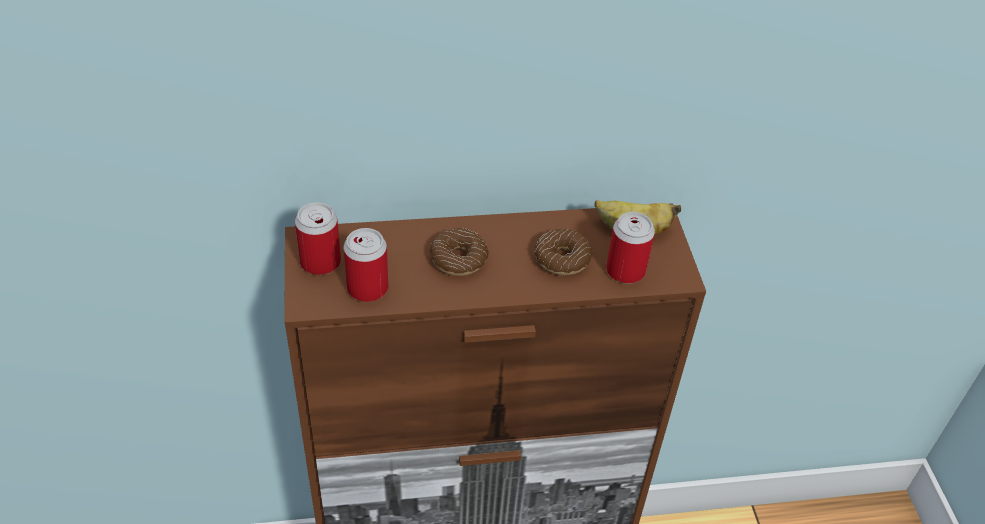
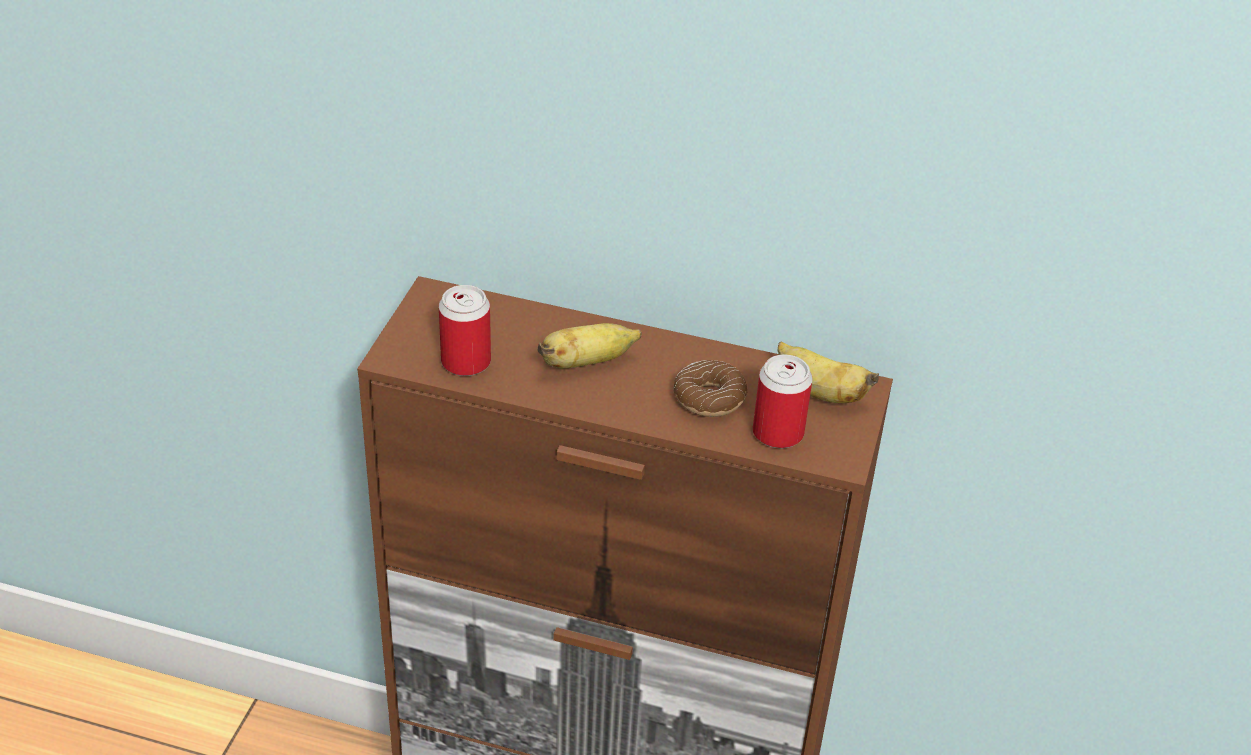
camera: 25 degrees right, 5 degrees down
(320, 262) = (432, 321): can -> none
(458, 259) = (587, 362): donut -> banana

